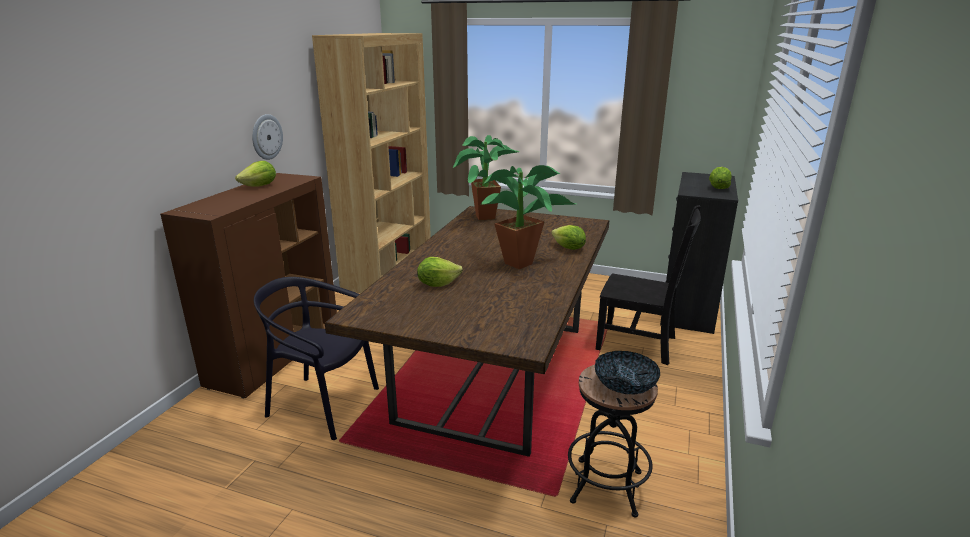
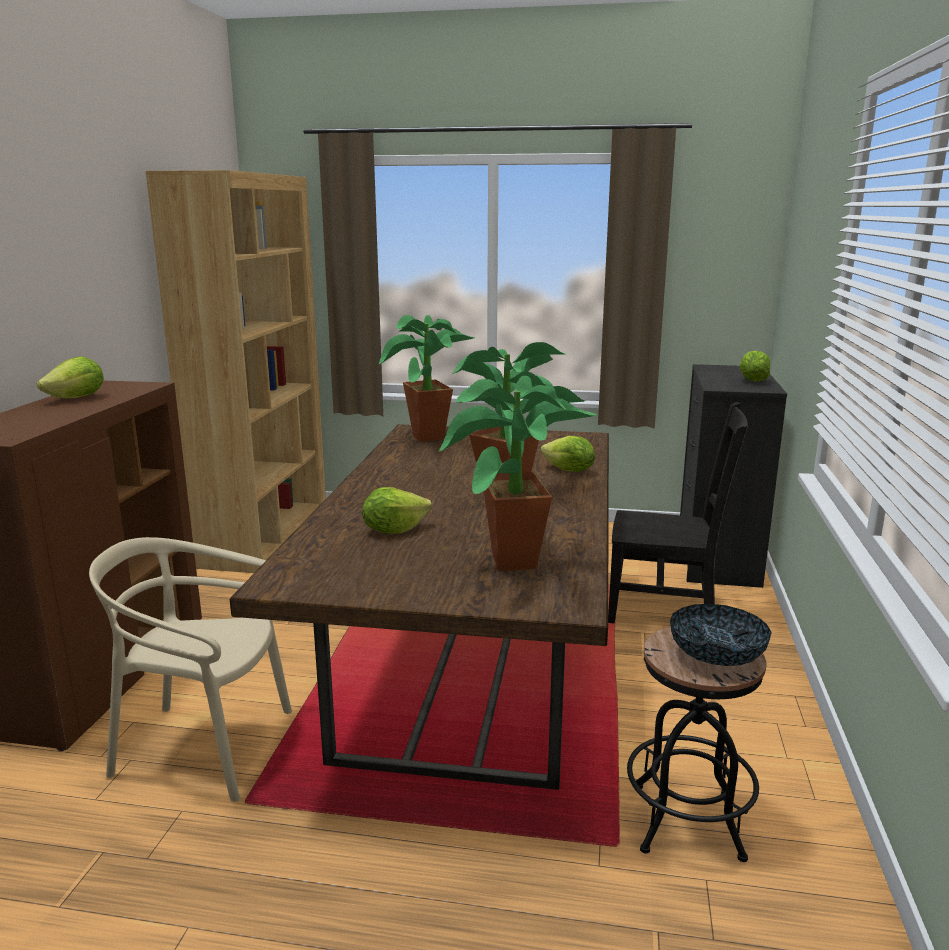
camera: 10 degrees left, 5 degrees down
(266, 137) = (80, 323): wall clock -> none
(323, 405) = (204, 747): black chair -> beige chair
(500, 316) = (510, 567): none -> potted plant

